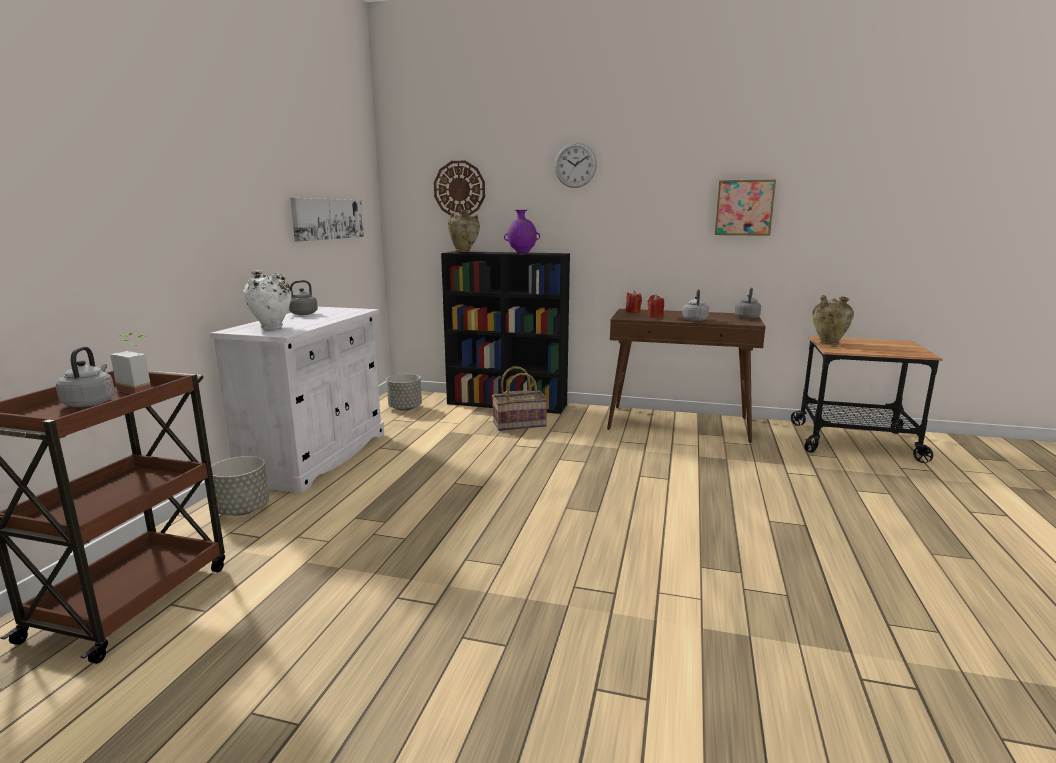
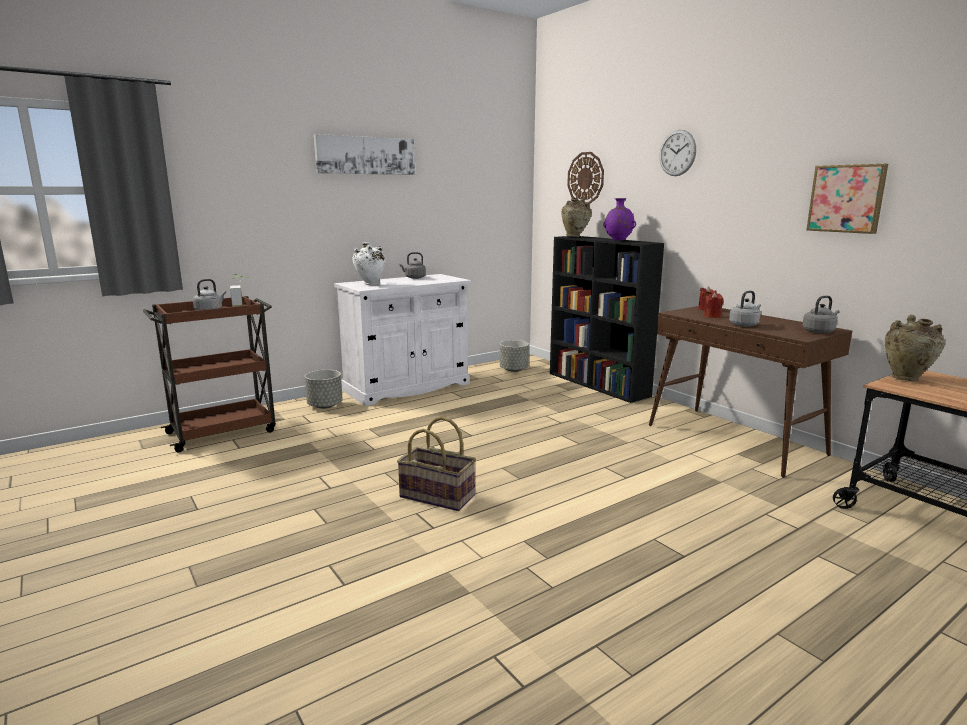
camera: 40 degrees right, 0 degrees up
(328, 219) = (464, 205): picture -> picture (365, 155)
(519, 424) = (579, 402): basket -> basket (438, 496)

